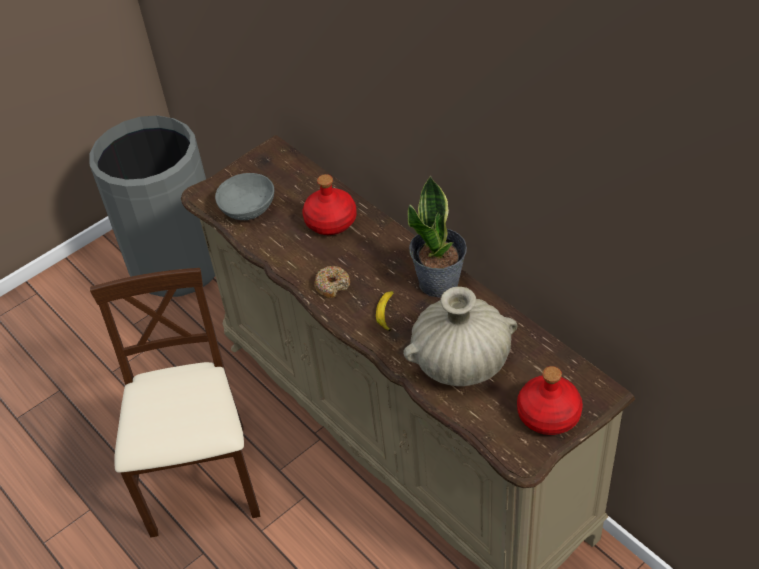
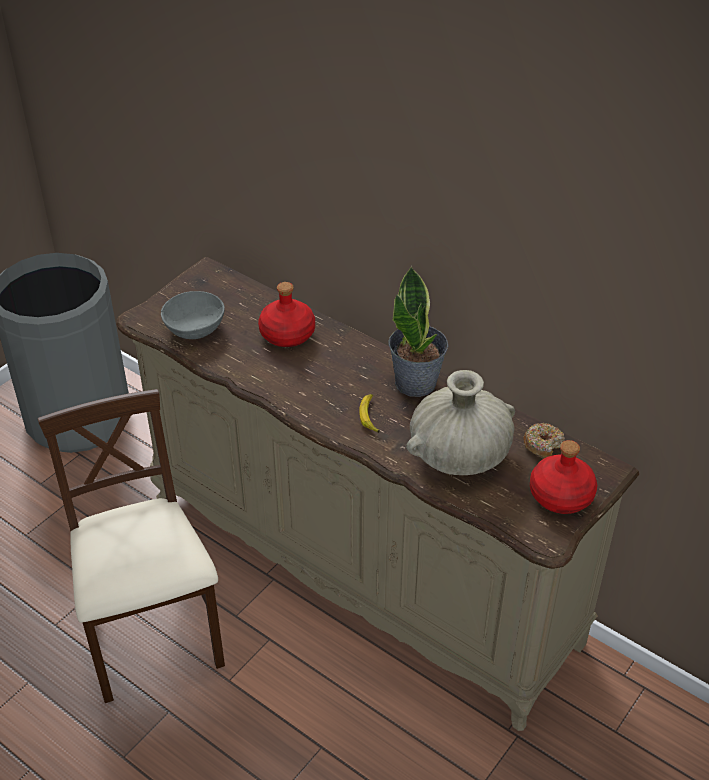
camera: 15 degrees left, 5 degrees down
(332, 285) = (305, 395): donut -> donut (543, 444)

